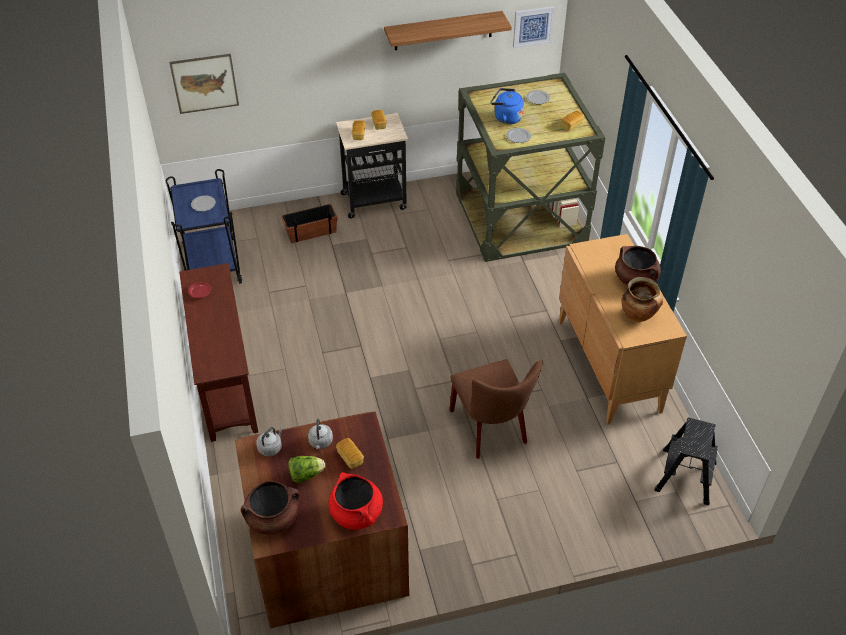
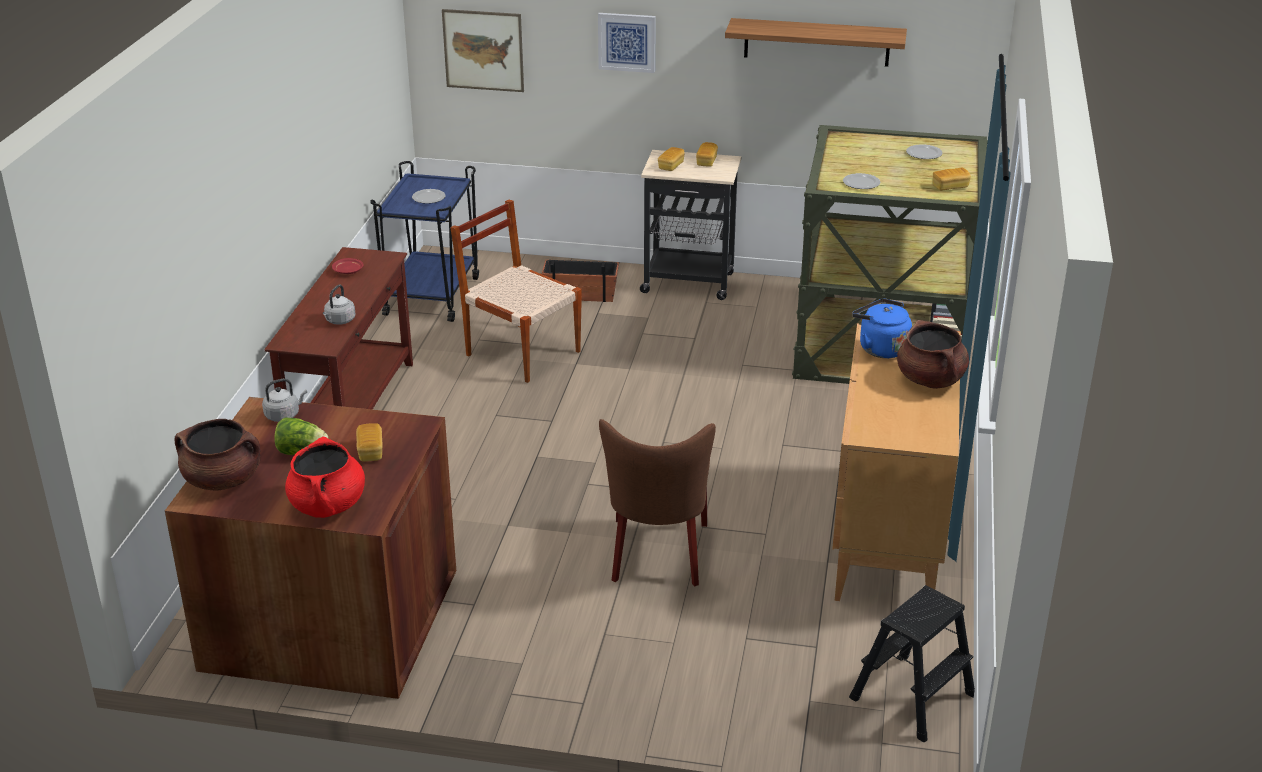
camera: 25 degrees right, 15 degrees down
(304, 294) = (521, 352): none -> chair
(320, 442) = (348, 427): grey kettle -> grey kettle (339, 321)
(506, 117) = (860, 163): blue kettle -> blue kettle (880, 348)
(533, 26) = (953, 64): picture -> picture (627, 42)
(638, 316) = (900, 417): cooking pot -> none

